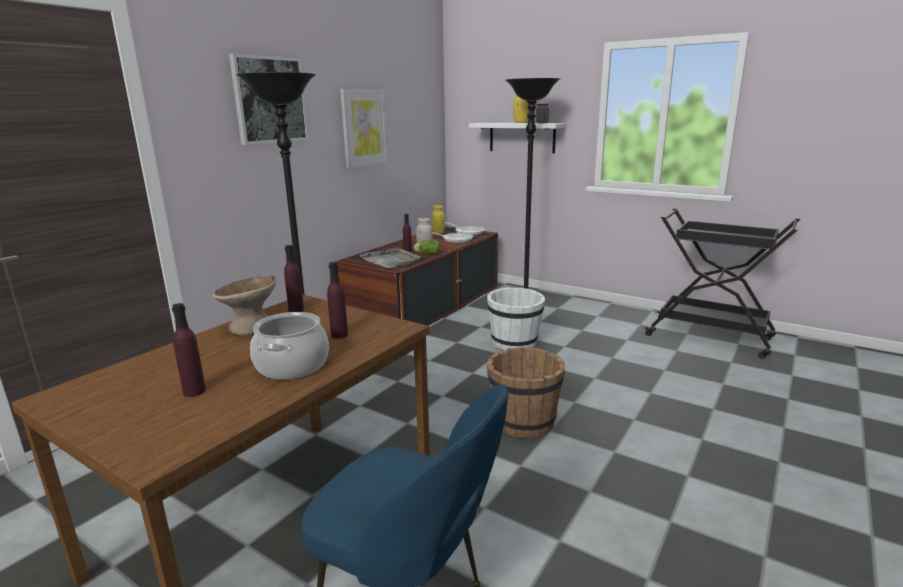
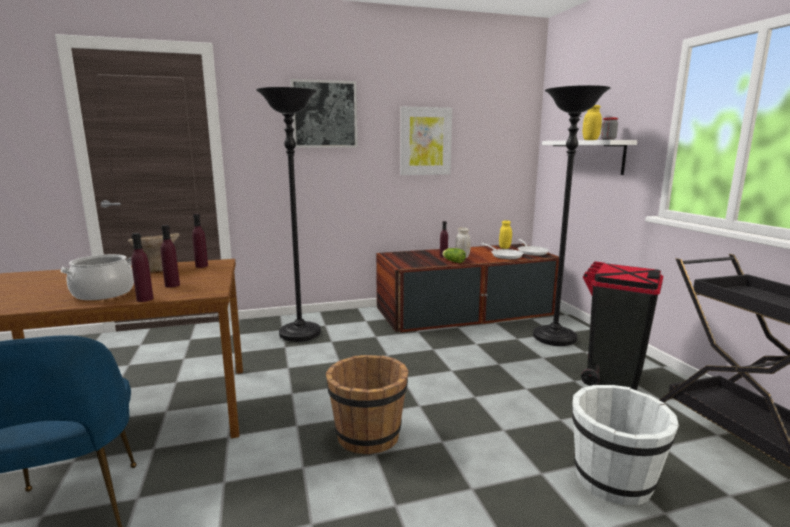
camera: 40 degrees right, 5 degrees down
(194, 391) = (41, 291): purple bottle -> purple bottle (145, 299)
(391, 260) = (414, 260): grey tray -> none
(514, 343) = (481, 368): white bucket -> white bucket (613, 480)
(597, 320) = (612, 377): none -> black trash can

